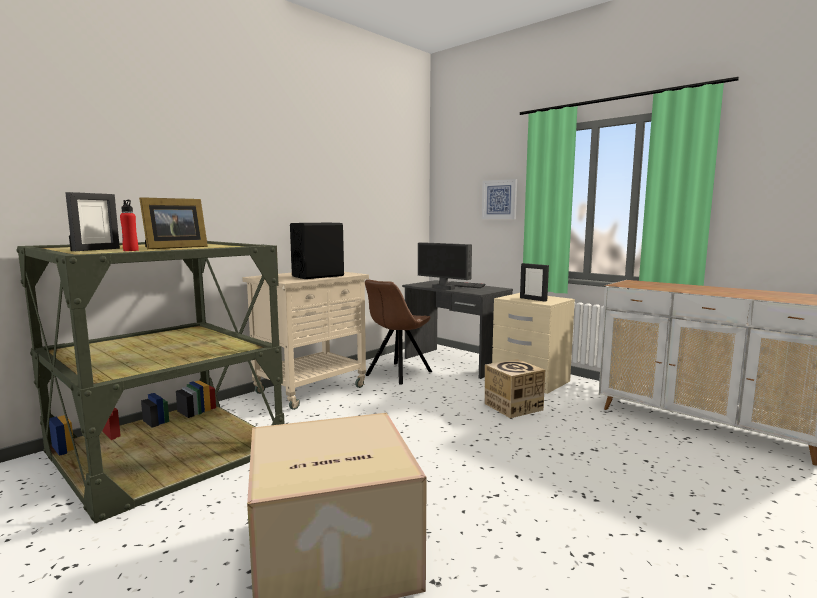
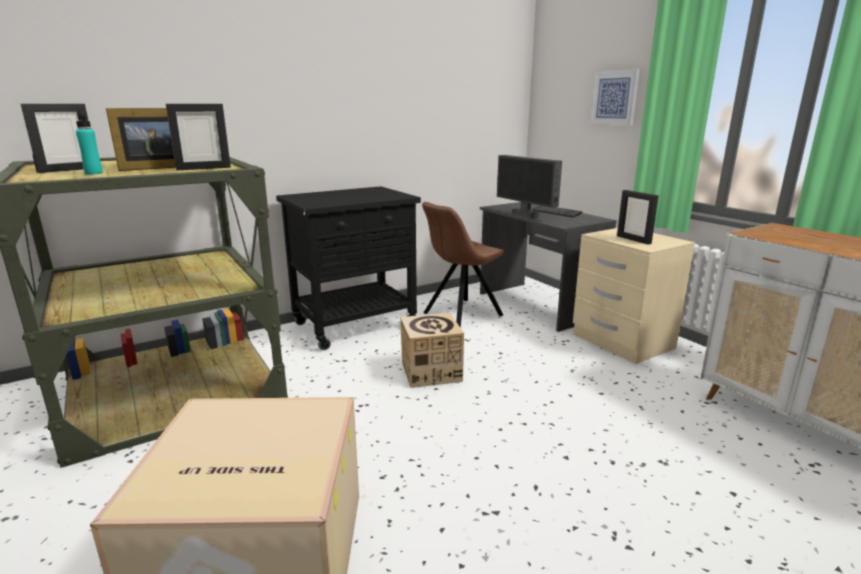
camera: 15 degrees right, 10 degrees up
(131, 250) = (94, 173): red bottle -> turquoise bottle
(219, 247) = (203, 168): none -> picture frame
(311, 390) = (355, 326): beige cart -> black cart
(318, 276) = (358, 198): black speaker -> none
(513, 407) = (580, 378): cardboard box -> cardboard box (431, 372)

